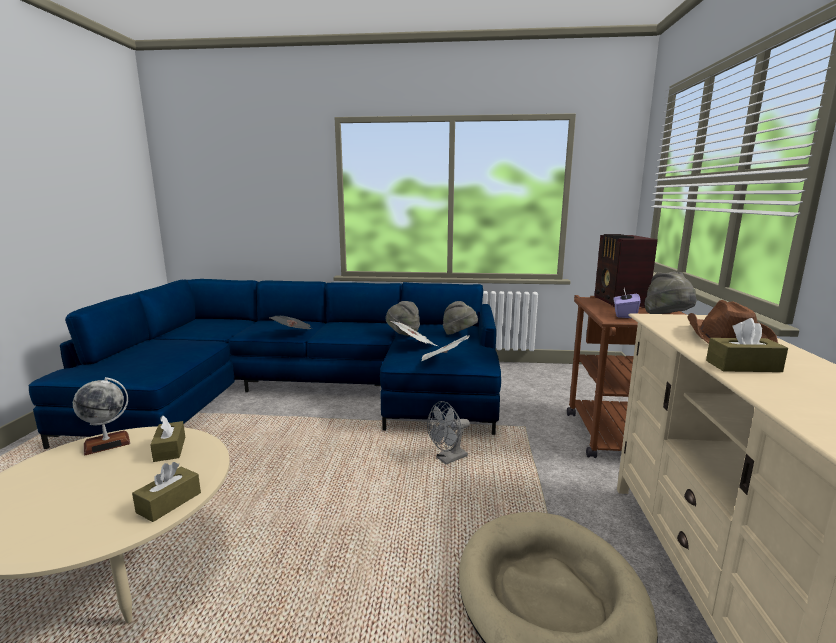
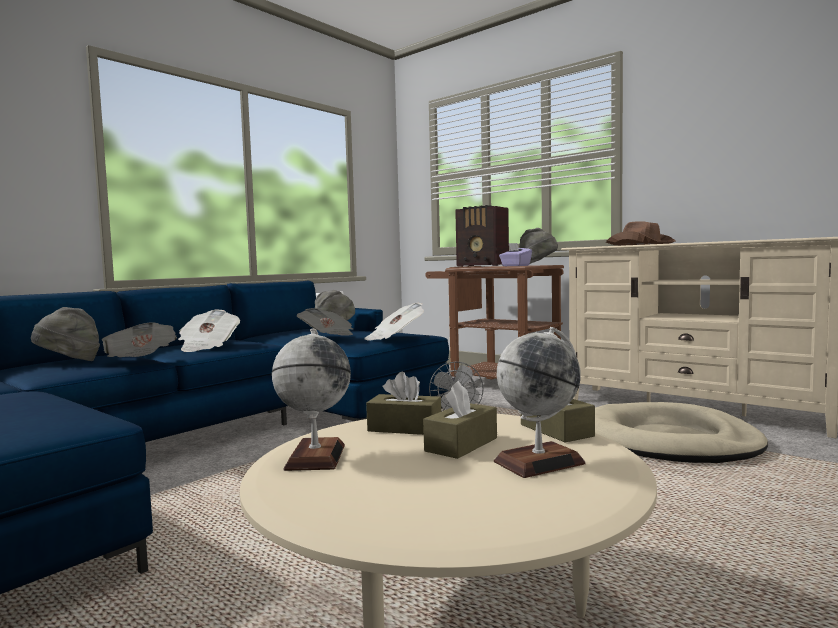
camera: 55 degrees left, 10 degrees down
(88, 513) = (539, 462): none -> globe
(350, 330) = (207, 347): none -> newspaper
(403, 334) = (280, 338): grey hat -> grey hat (69, 362)
(743, 366) = (695, 242): brown tissue box -> brown tissue box (461, 444)

